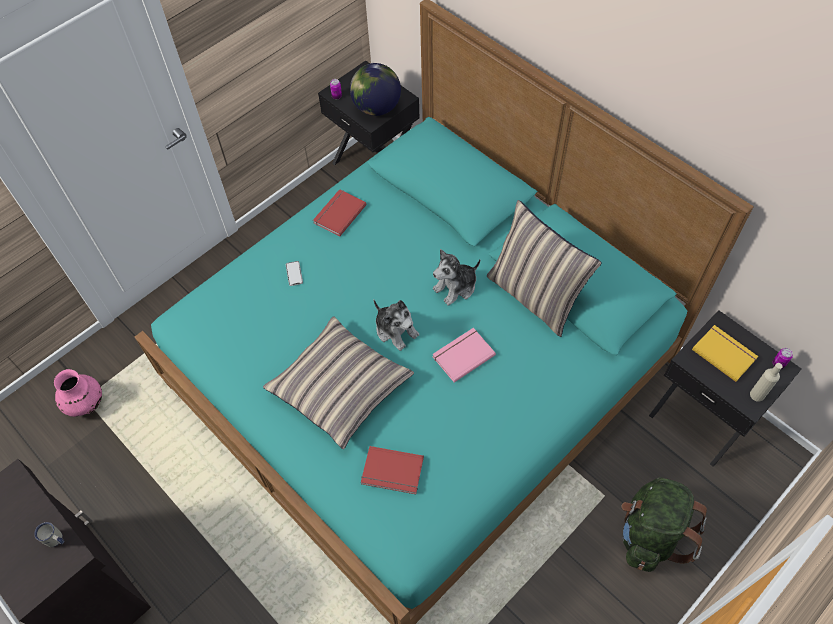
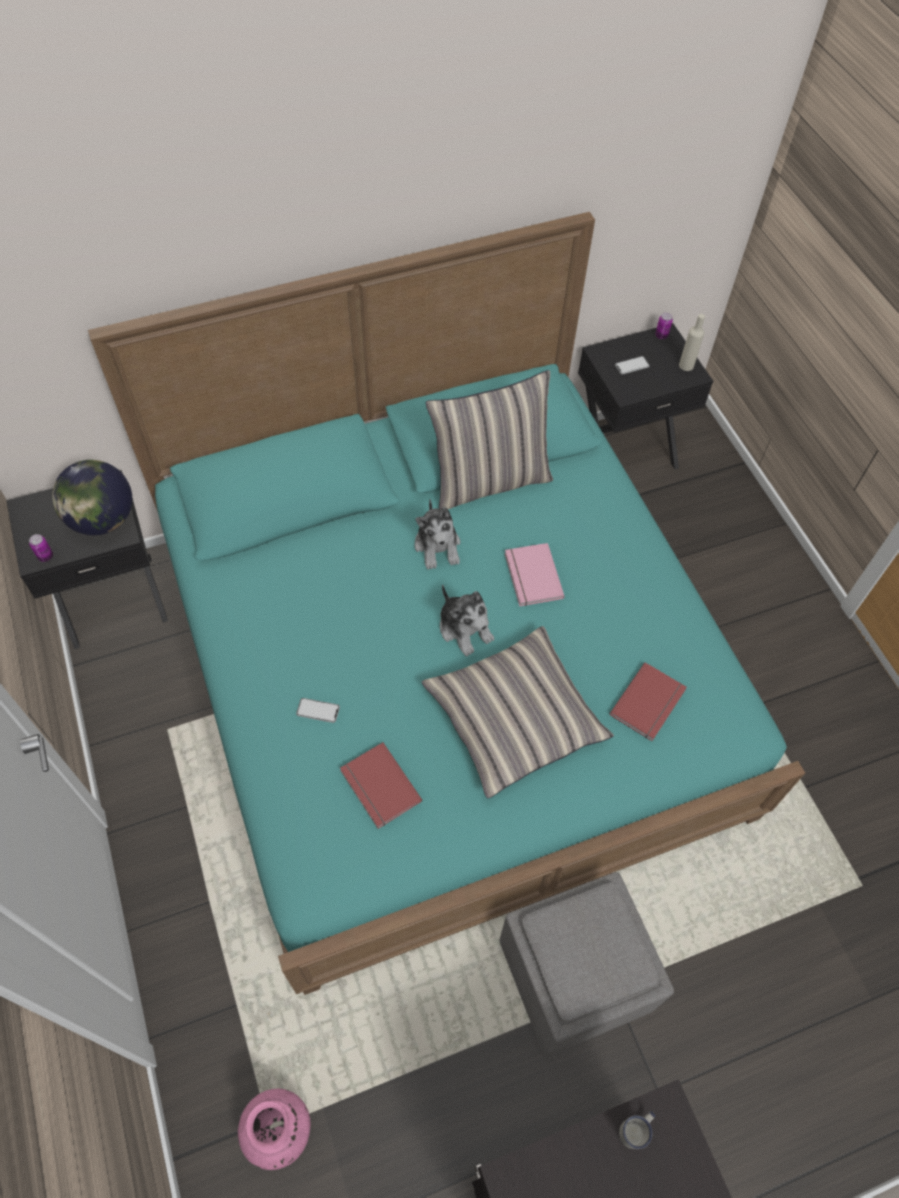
camera: 70 degrees left, 0 degrees up
(231, 538) = (574, 973): none -> grey ottoman
(338, 213) = (252, 626): red book -> red book (378, 787)
(396, 330) = (465, 628): plush toy -> plush toy turned 75 degrees clockwise
(650, 534) = (726, 548): green backpack -> none
(724, 353) = (632, 366): yellow book -> phone

